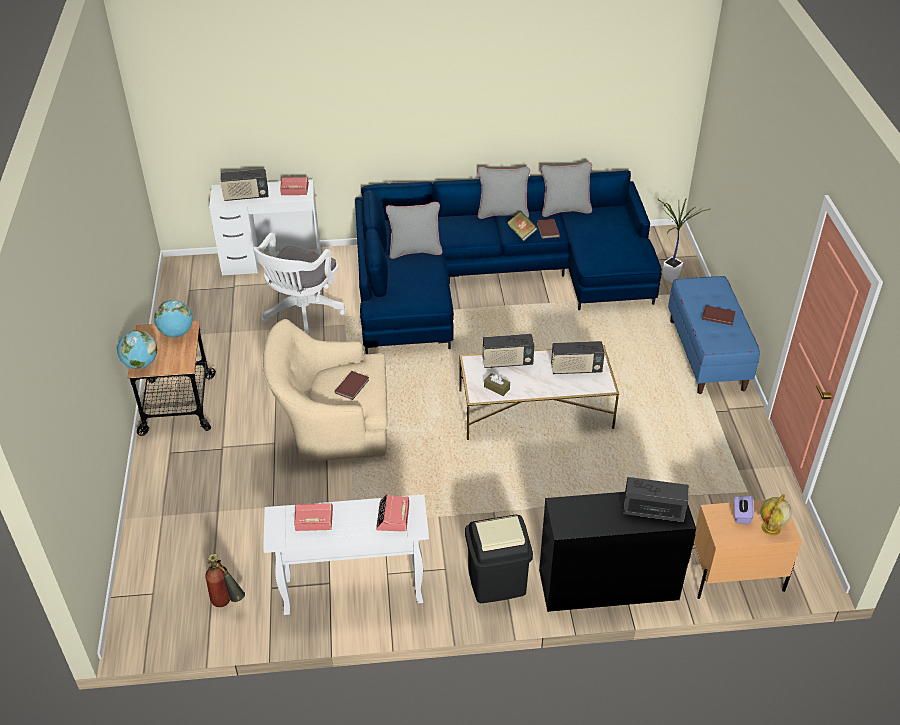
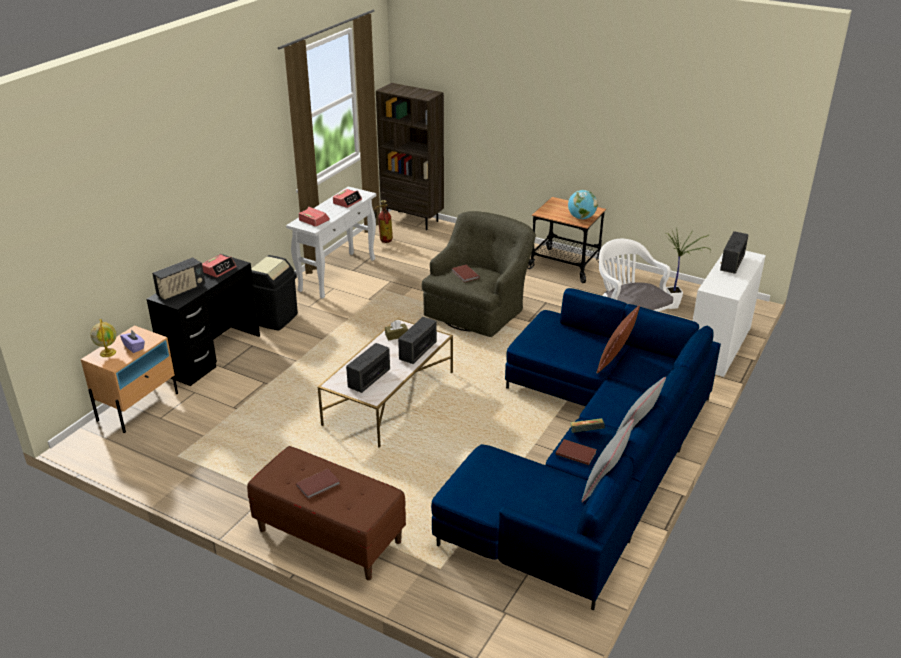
camera: 125 degrees right, 10 degrees down
(135, 607) = (413, 220): none -> brown bookcase
(140, 364) = (560, 202): globe -> none
(294, 189) = (725, 286): alarm clock -> alarm clock (219, 269)
(332, 426) = (478, 309): beige armchair -> green armchair
(415, 251) = (615, 362): grey pillow -> brown pillow
(669, 276) = (469, 590): potted plant -> potted plant (675, 307)
(707, 355) = (329, 536): blue bench -> brown bench

